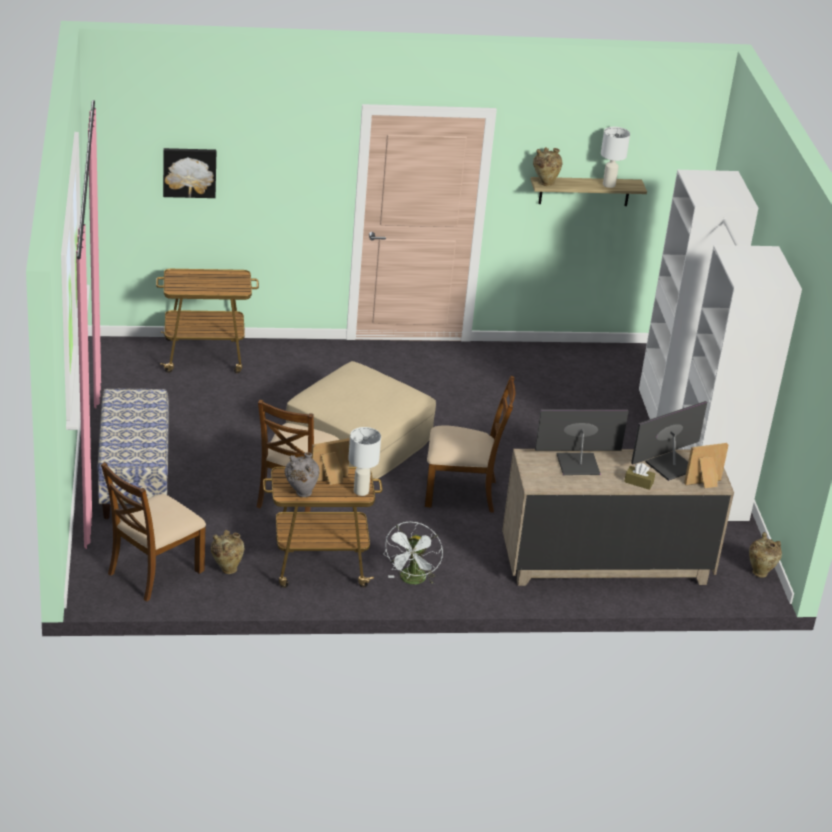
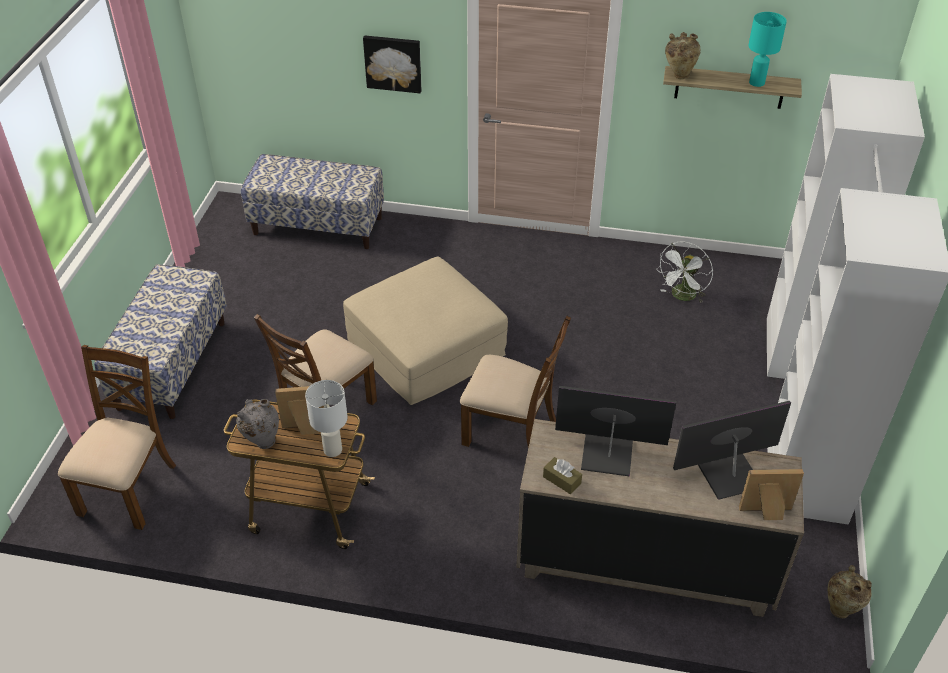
camera: 20 degrees right, 10 degrees up
(154, 572) = (129, 488): brown chair -> brown chair turned 135 degrees clockwise
(189, 172) = (289, 33): picture -> picture (393, 63)
(205, 356) = (318, 225): cart -> bench
(227, 569) = (207, 497): beige vase -> none
(412, 580) = (403, 548): white fan -> white fan (682, 297)
(608, 185) = (756, 83): white table lamp -> turquoise table lamp
(638, 482) = (677, 496): brown tissue box -> brown tissue box (562, 480)

